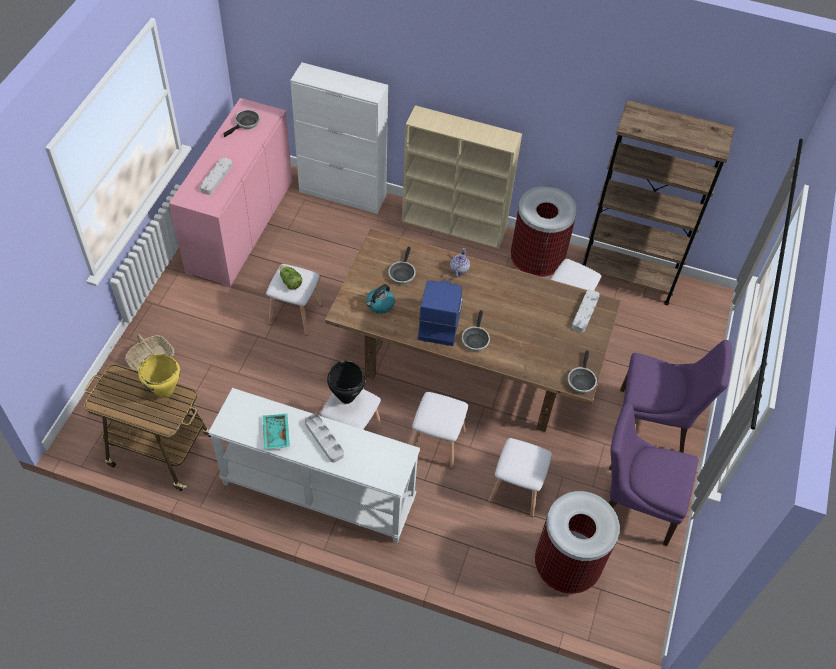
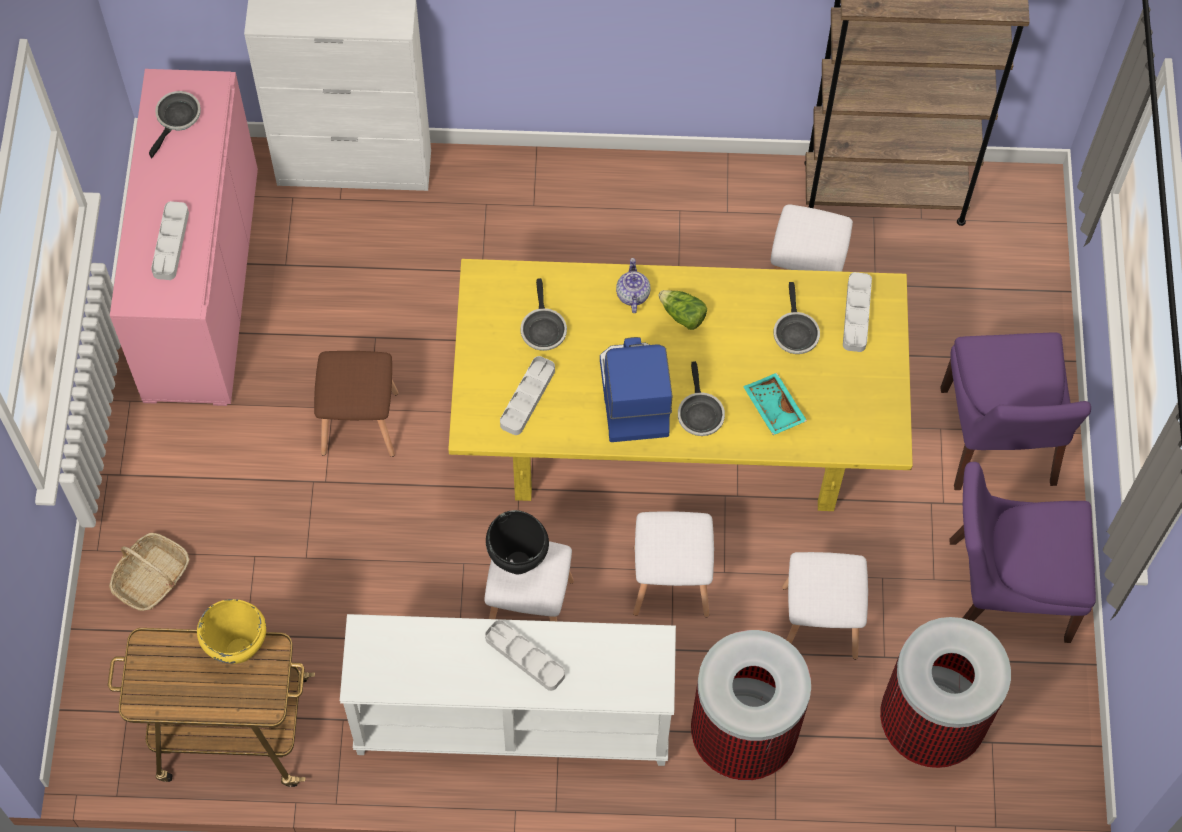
camera: 15 degrees left, 10 degrees up
(275, 434) = (446, 671): turquoise tray -> turquoise tray (772, 408)
(290, 282) = (349, 384): lettuce -> lettuce (682, 315)
(295, 313) = (359, 421): white stool -> brown stool
(380, 305) = (527, 397): kettle -> grey tray
(455, 225) = (569, 175): beige bookcase -> none
(466, 367) = (672, 434): brown dining table -> yellow dining table
(536, 262) = (727, 208): trash can -> trash can (742, 736)
(581, 380) = (885, 436): frying pan -> frying pan (794, 333)
(654, 422) = (998, 441): purple chair -> purple chair turned 90 degrees clockwise

